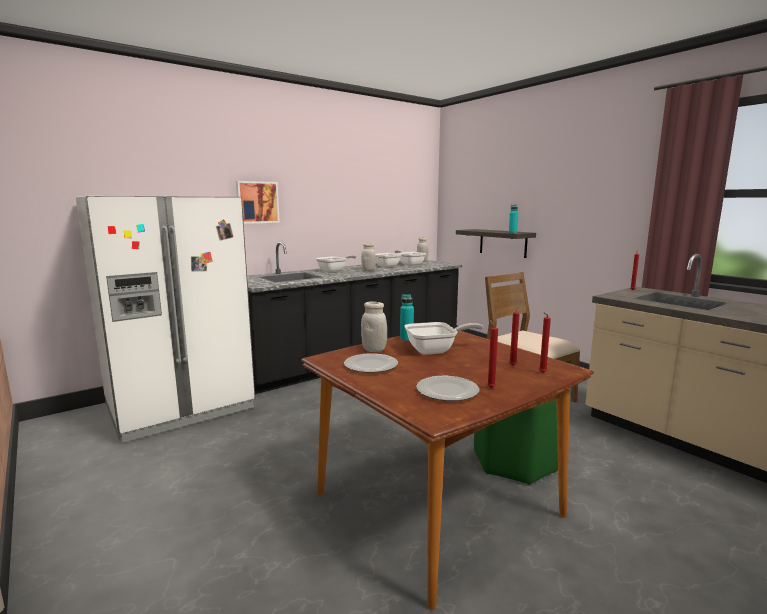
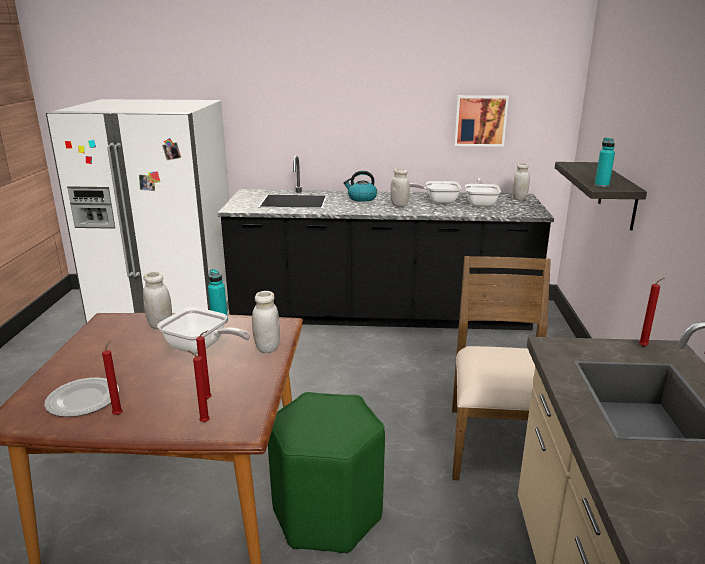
camera: 40 degrees right, 10 degrees up
(257, 202) = (281, 105): picture -> picture (480, 120)
(334, 270) = (361, 198): frying pan -> kettle
(371, 365) = (113, 343): plate -> none
(471, 340) = (267, 348): none -> white jar

